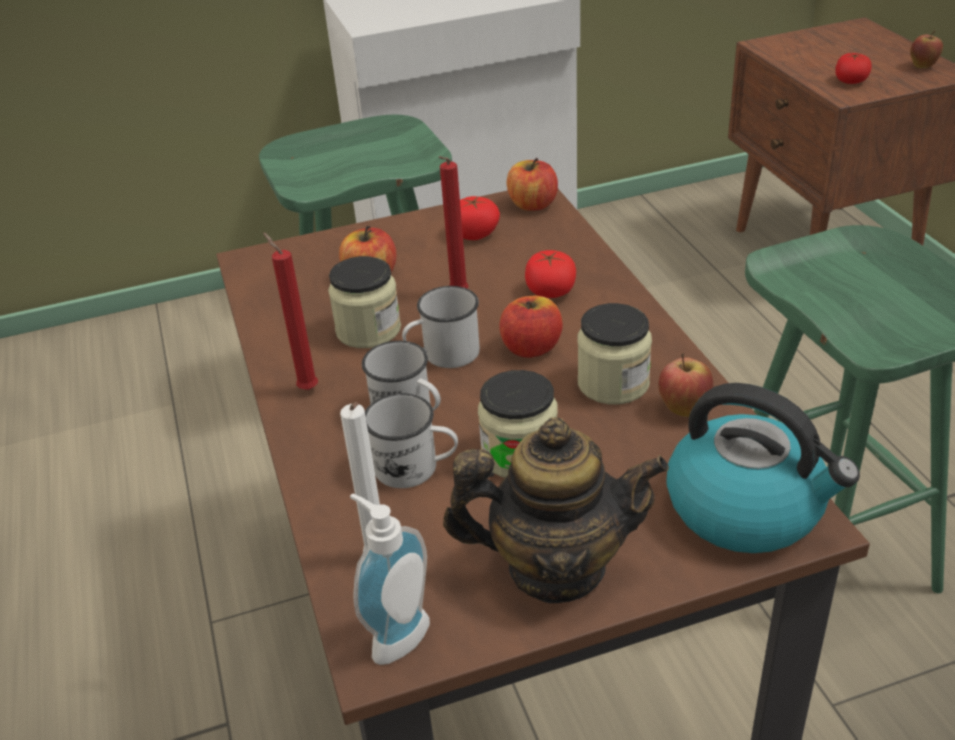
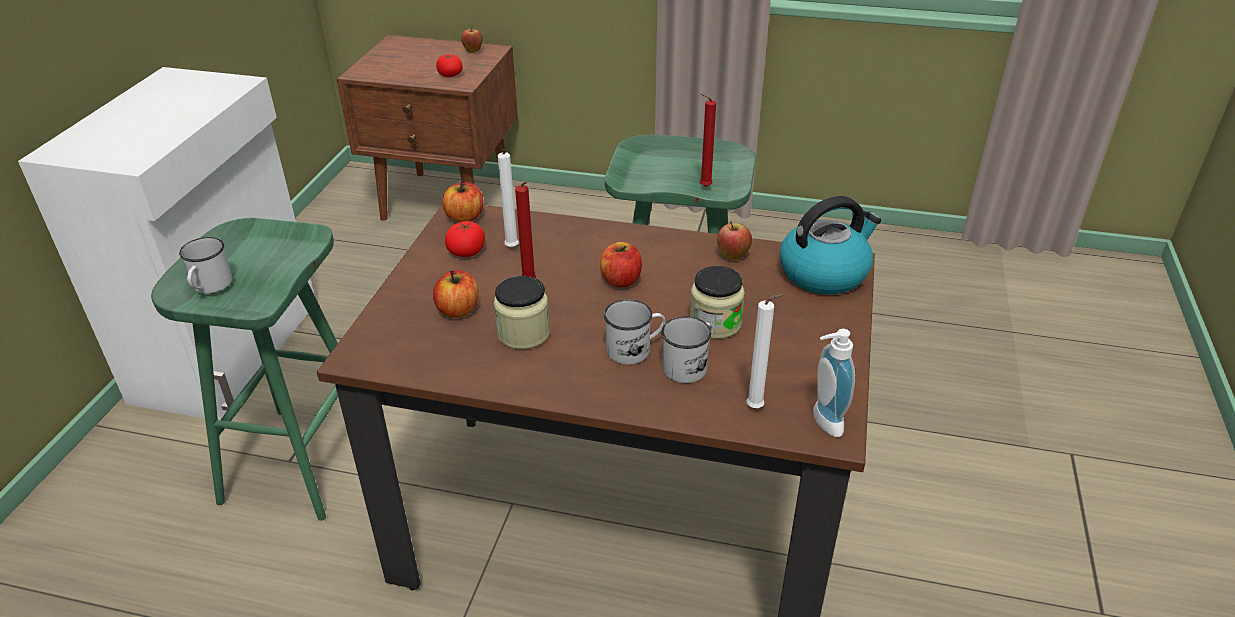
camera: 60 degrees left, 0 degrees up
(306, 388) = (558, 382): red candle -> red candle (703, 187)
(443, 355) = (589, 314): white mug -> white mug (209, 287)
(509, 255) = (511, 249): none -> white candle
(550, 291) = (571, 250): tomato -> none
(556, 567) = (816, 347): teapot -> none
(613, 383) = (686, 267): jar -> none

